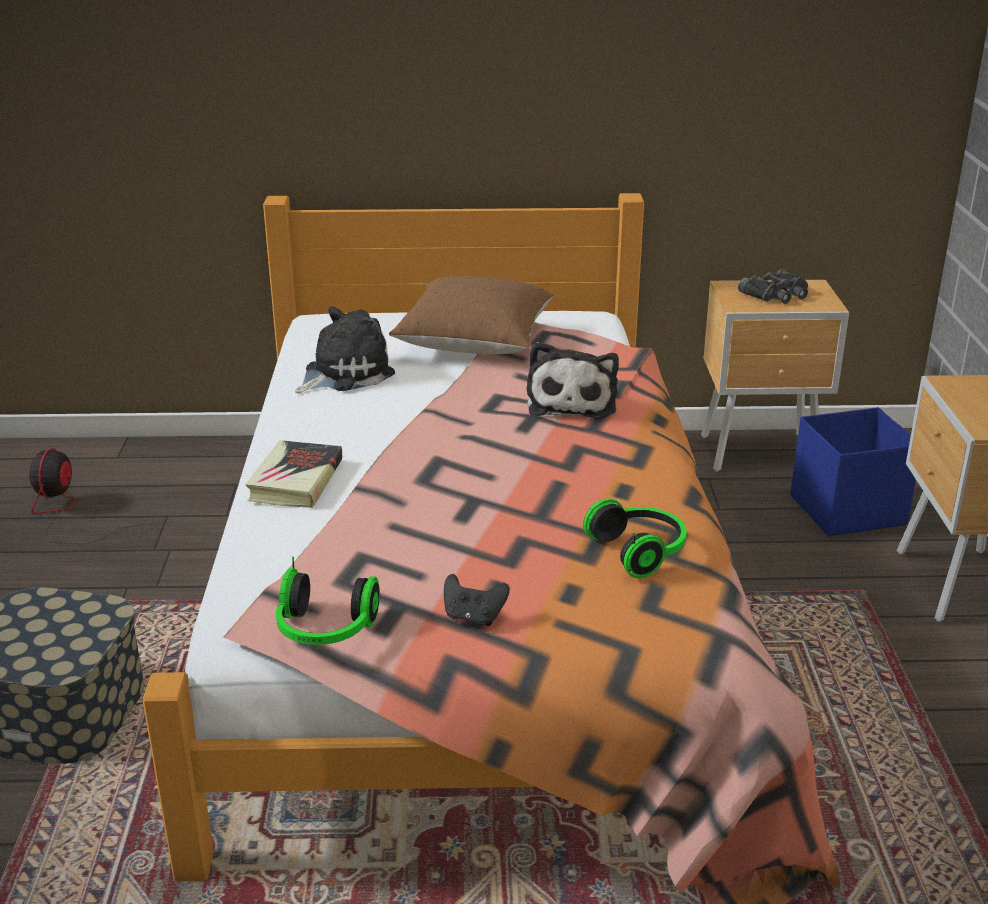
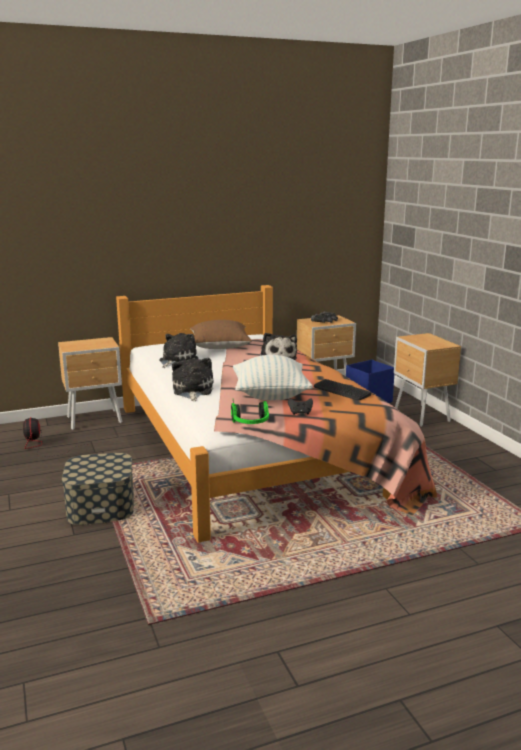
camera: 20 degrees left, 10 degrees down
(214, 460) = (96, 420): none -> brown nightstand
(296, 481) = (192, 391): book -> plush toy
(452, 535) = (270, 395): none -> pillow
(640, 551) = (341, 391): headphones -> keyboard

